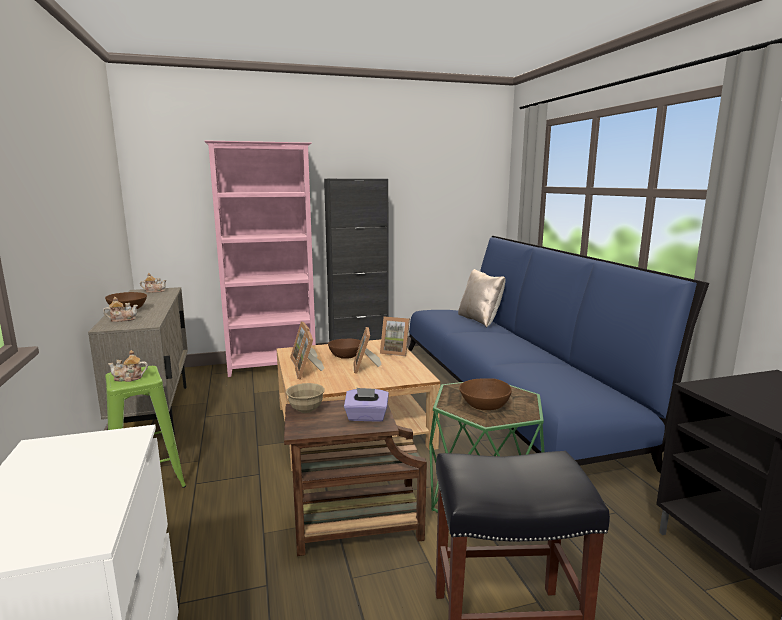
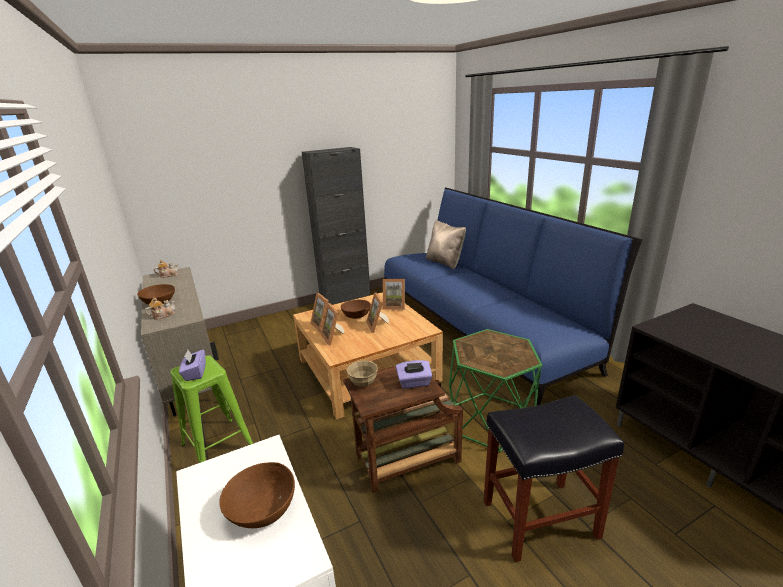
camera: 10 degrees left, 10 degrees up
(129, 378) = (195, 373): teapot -> purple tissue box
(273, 366) = (276, 321): pink bookcase -> none
(484, 406) = (495, 357): brown bowl -> brown bowl (262, 510)

